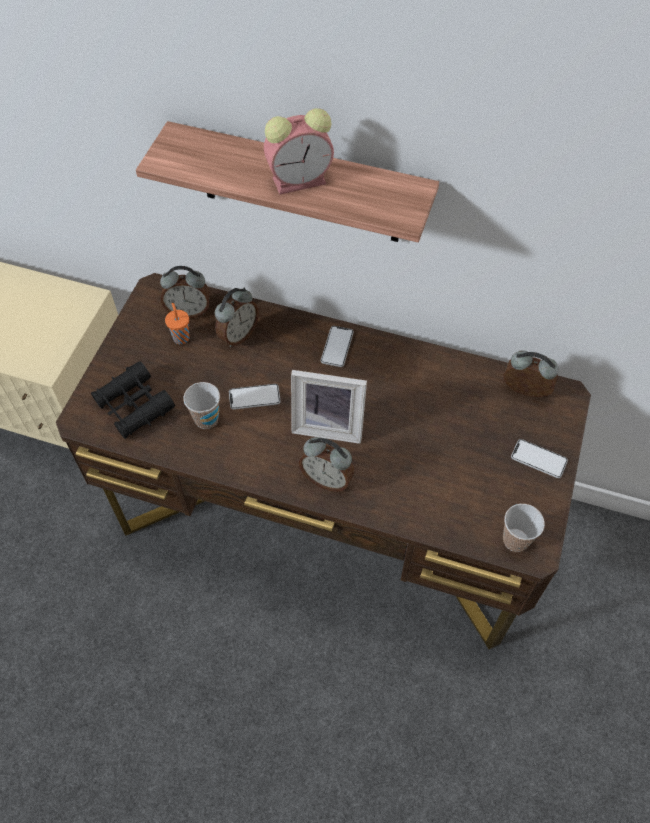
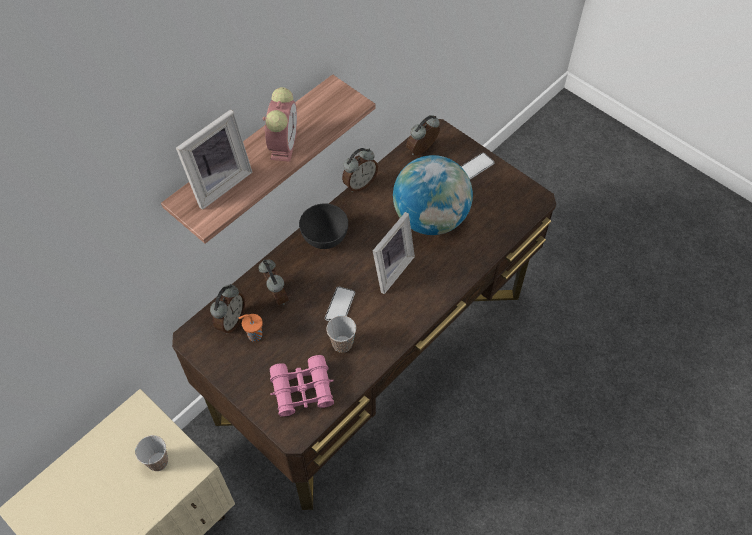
camera: 65 degrees left, 0 degrees up
(134, 406) = (302, 390): black binoculars -> pink binoculars
(215, 150) = (218, 183): none -> picture frame
(327, 479) = (432, 287): alarm clock -> alarm clock (359, 184)
(337, 347) = (325, 237): phone -> grey bowl
(426, 439) = (430, 218): none -> globe
(515, 540) = (525, 205): cup -> cup (158, 461)

